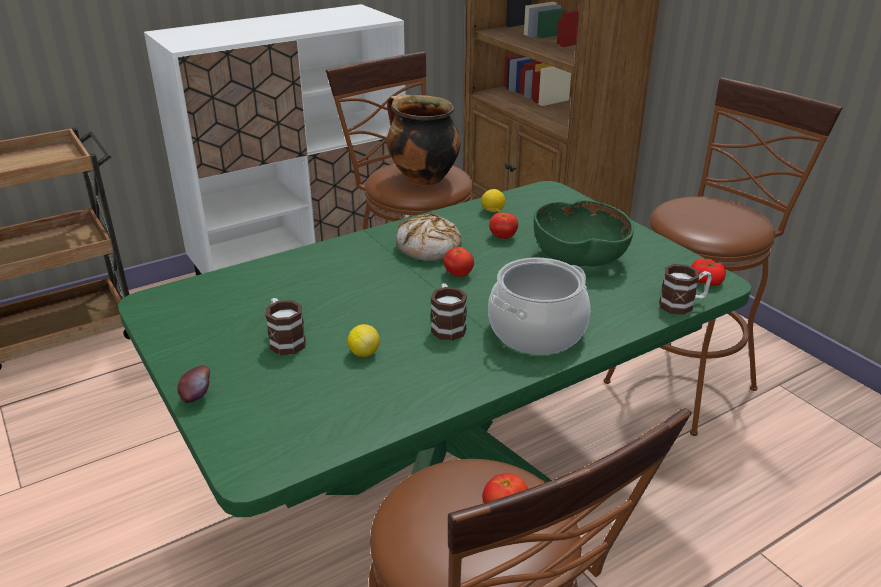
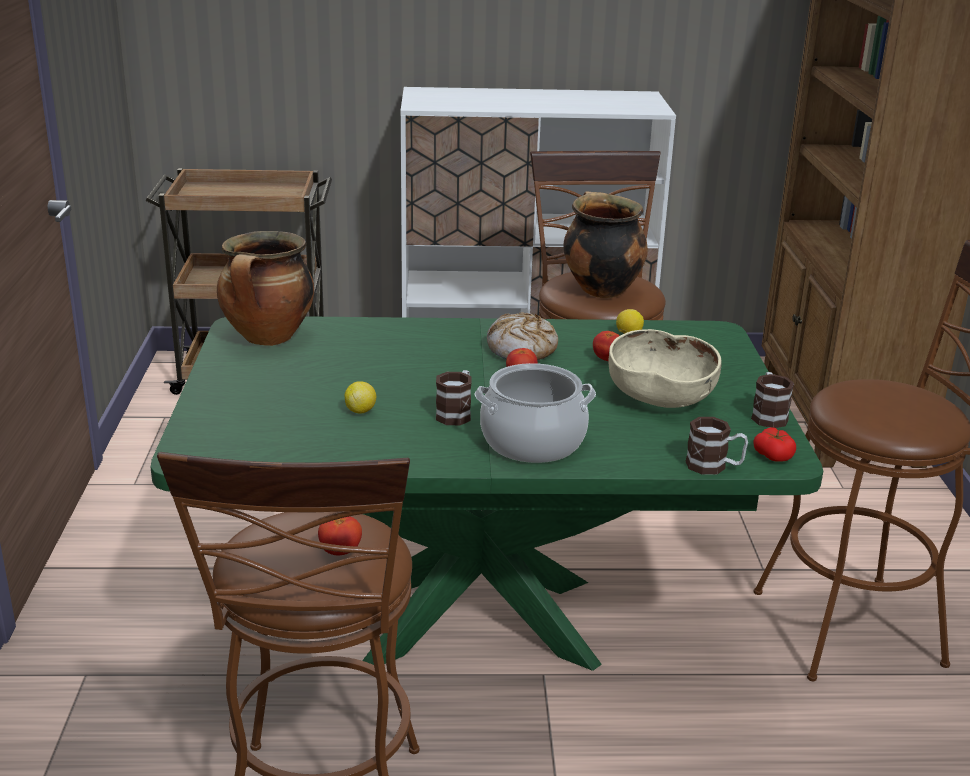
camera: 30 degrees right, 5 degrees down
(194, 307) = (268, 338): none -> cooking pot
(197, 397) = (201, 400): apple -> none
(285, 340) = (309, 382): mug -> mug (768, 415)
(579, 258) = (660, 398): green bowl -> beige bowl

